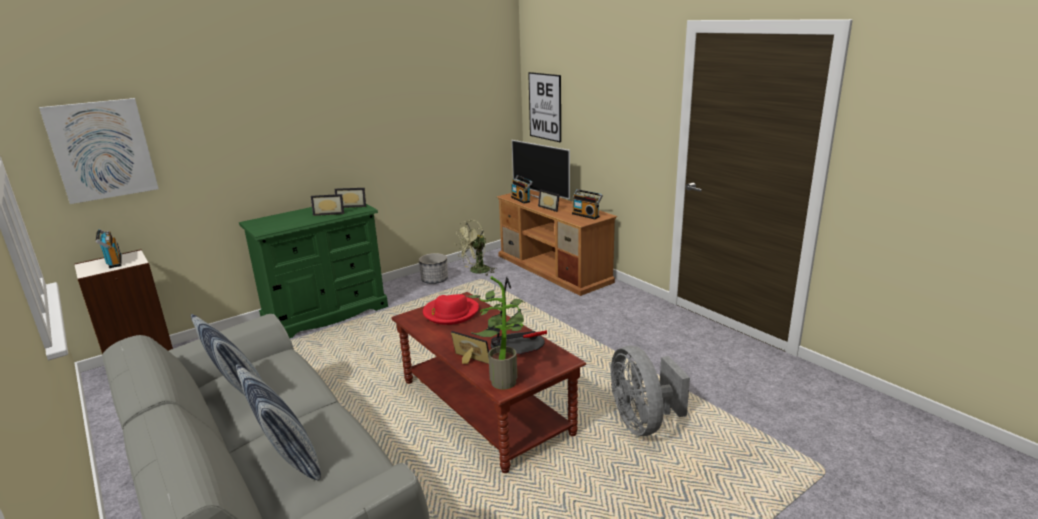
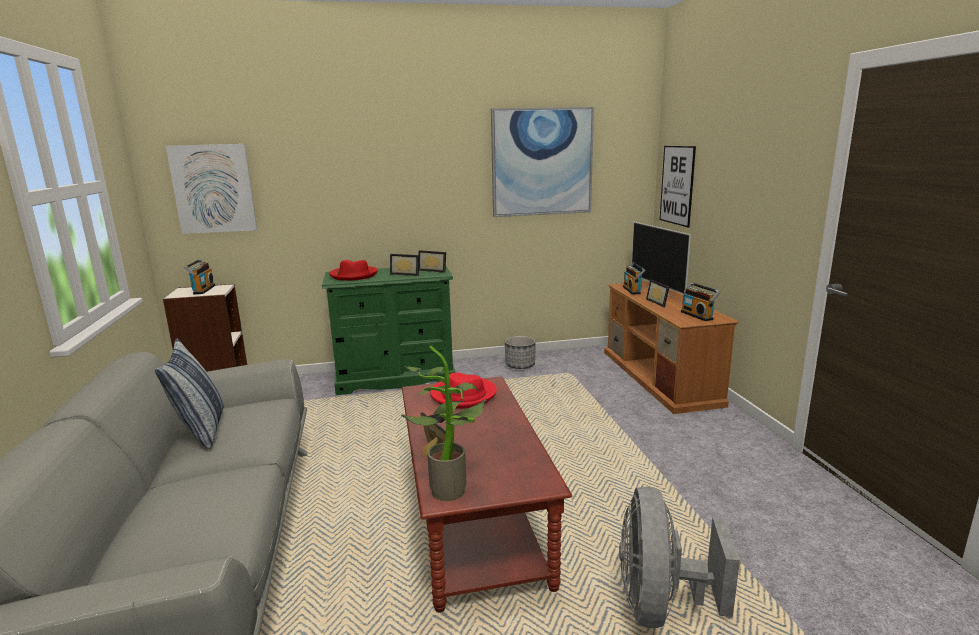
camera: 25 degrees right, 5 degrees down
(276, 222) = (353, 275): none -> red hat
(288, 459) = (162, 513): pillow -> none
(430, 93) = (542, 162): none -> picture
(476, 271) = (569, 364): green fan -> none
(517, 346) = (503, 450): table lamp -> none

